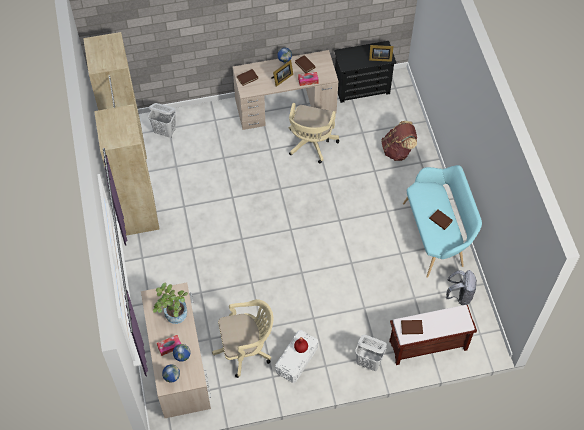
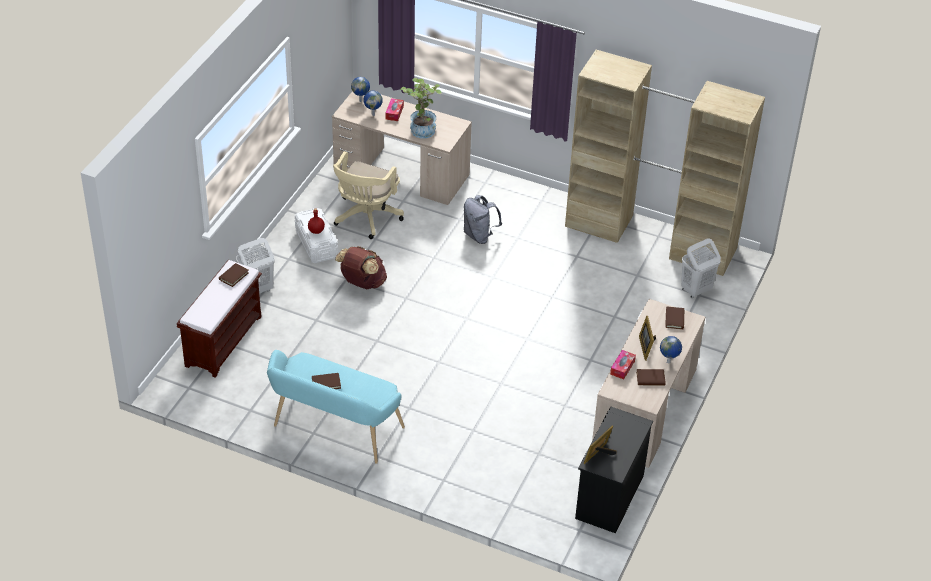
camera: 125 degrees right, 15 degrees down
(311, 144) = (564, 397): beige office chair -> none
(397, 150) = (480, 470): brown backpack -> brown backpack (362, 283)
(459, 295) = (245, 400): grey backpack -> grey backpack (479, 235)

